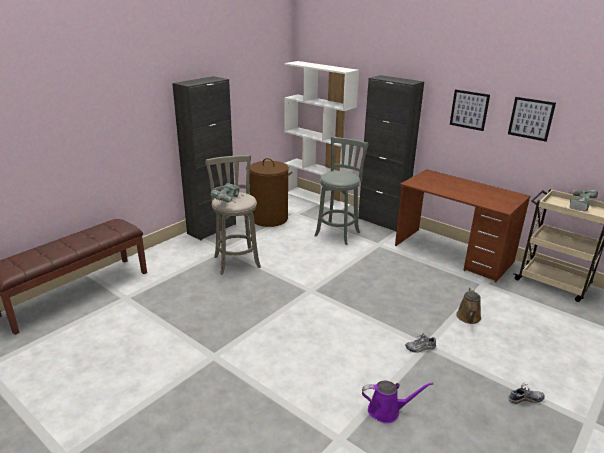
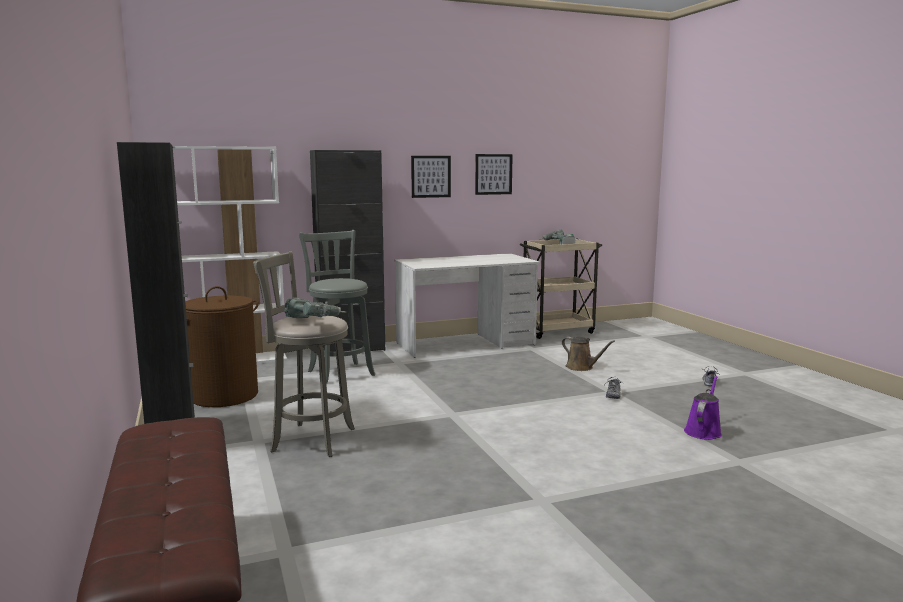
camera: 60 degrees left, 15 degrees down
(453, 254) = (465, 344): brown desk -> white desk

